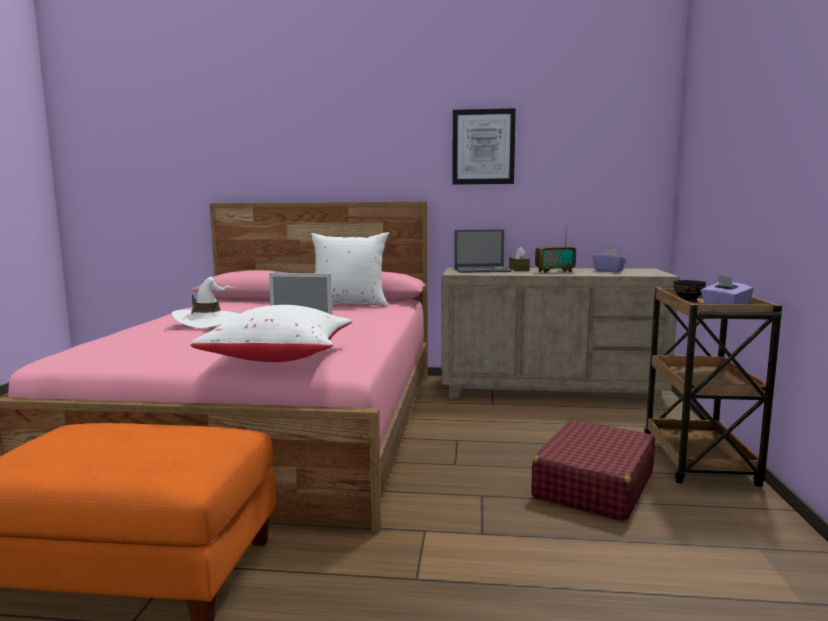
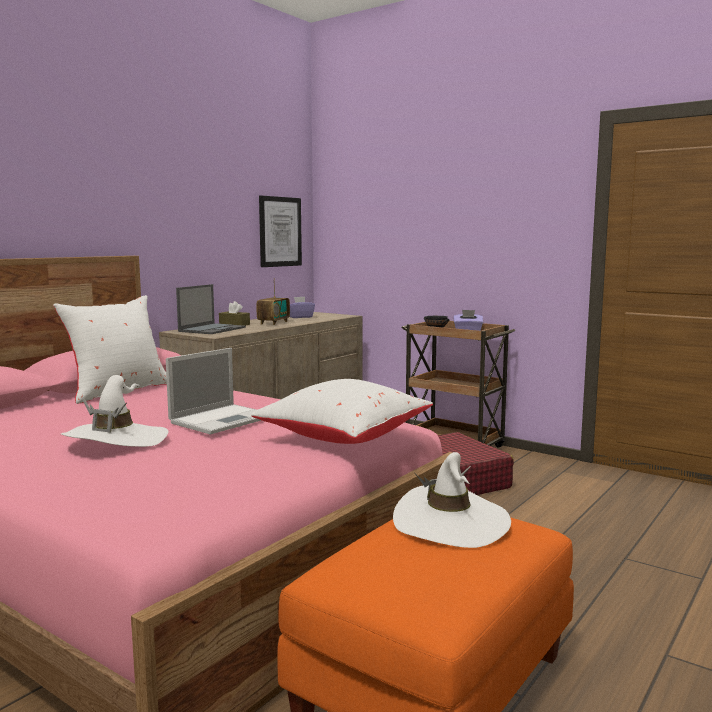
camera: 60 degrees left, 0 degrees up
(175, 439) = (451, 523): none -> white hat
(483, 147) = (180, 194): picture -> picture (280, 231)

